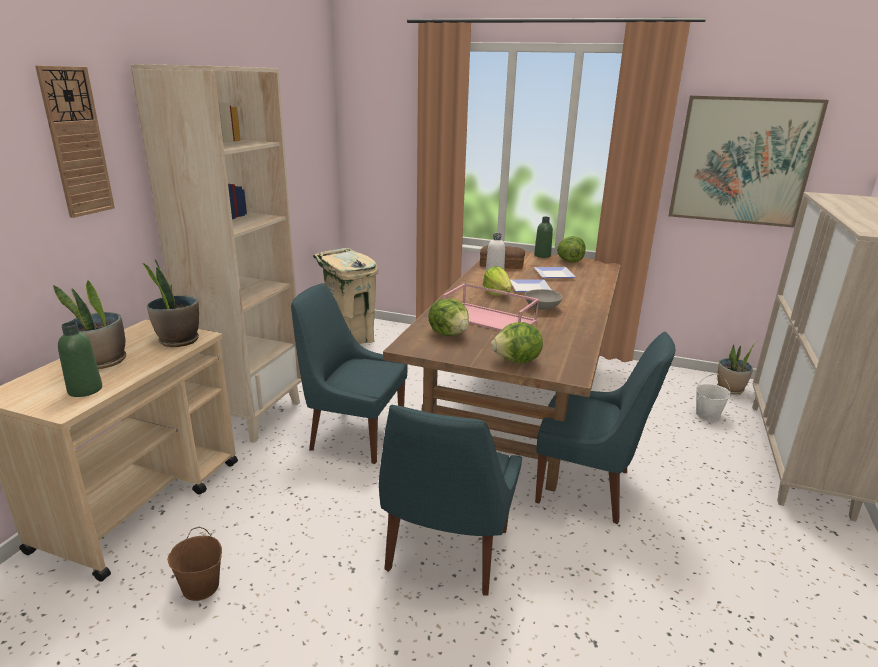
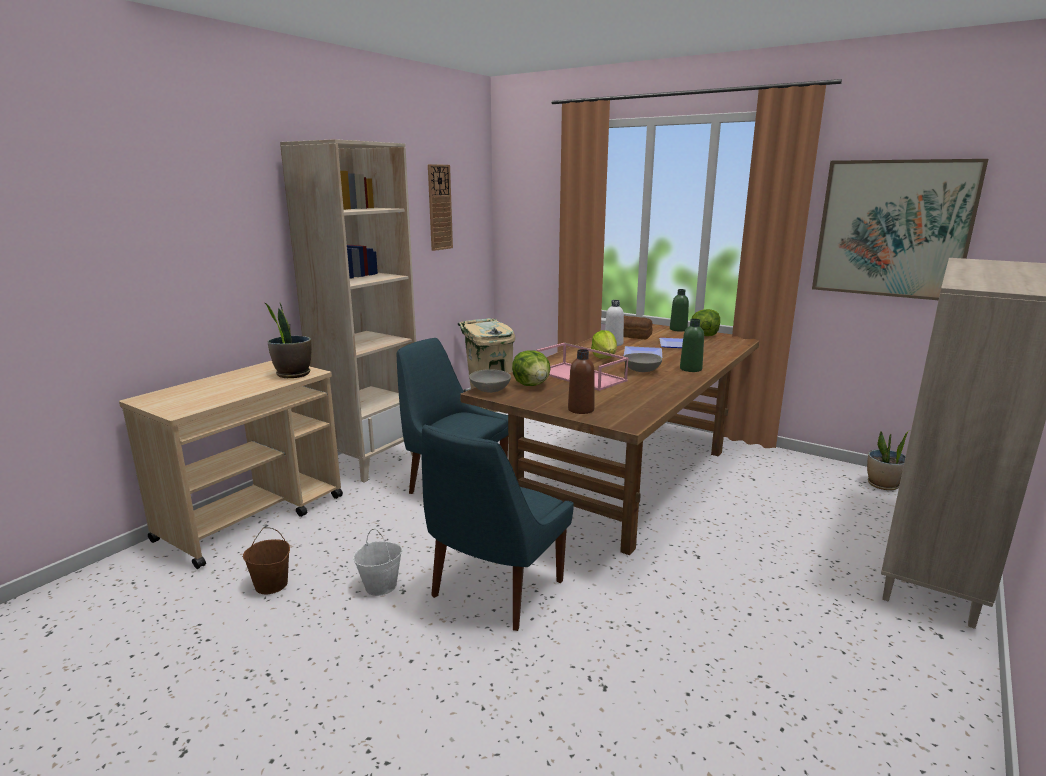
camera: 15 degrees right, 5 degrees down
(76, 142) = (227, 204): wall clock -> wall clock (439, 207)
(85, 390) = (201, 401): green bottle -> green bottle (690, 369)
(103, 362) = (226, 384): potted plant -> none
(412, 344) = (490, 390): none -> grey bowl
(517, 361) = (581, 409): lettuce -> brown bottle
(587, 487) = (666, 556): blue chair -> none
(707, 415) = (841, 506): white bucket -> white bucket (381, 586)

